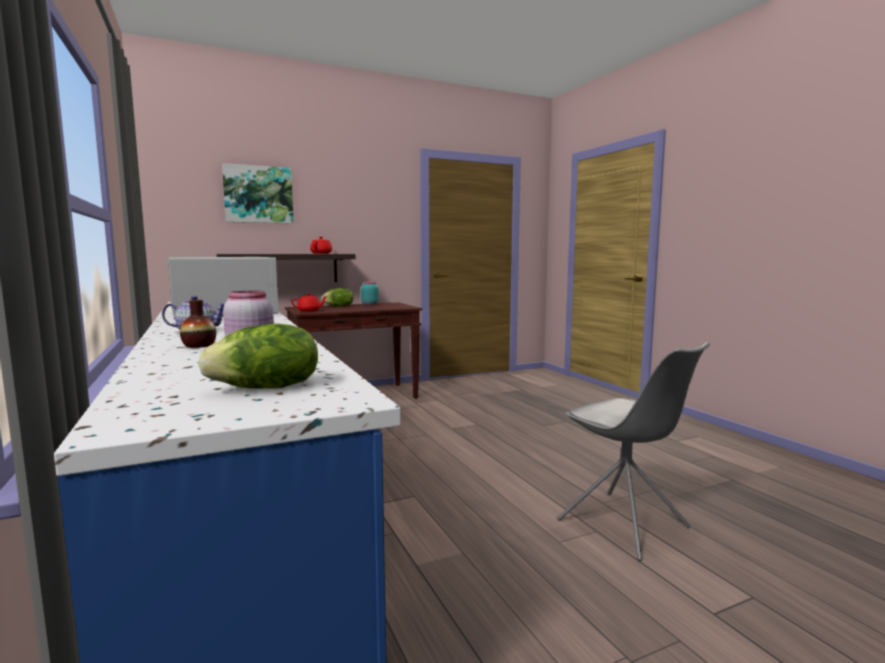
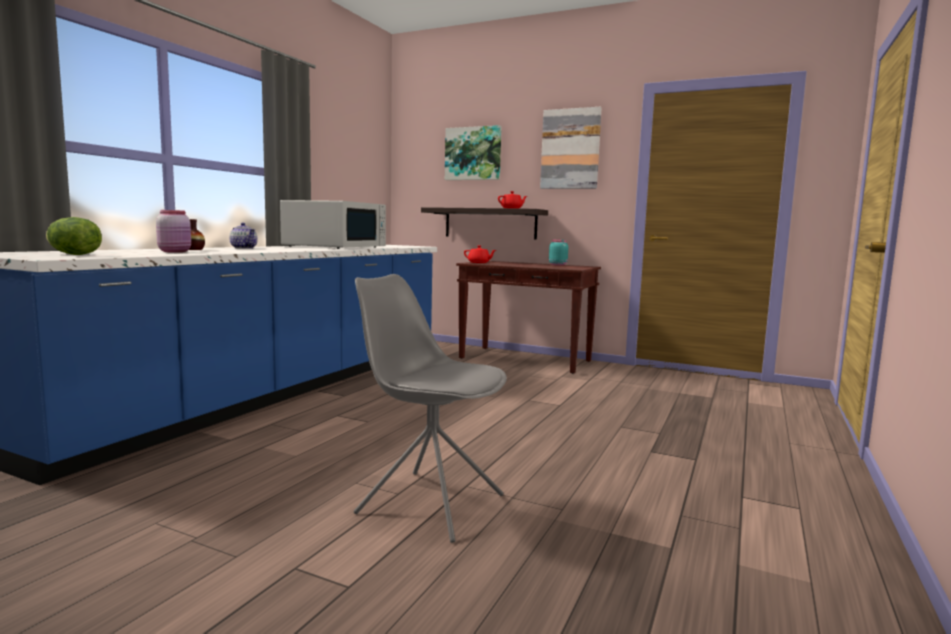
camera: 50 degrees right, 0 degrees up
(339, 306) = (523, 263): lettuce -> none
(363, 198) = (570, 149): none -> picture
(624, 525) = (429, 503): grey chair -> grey chair turned 105 degrees clockwise

